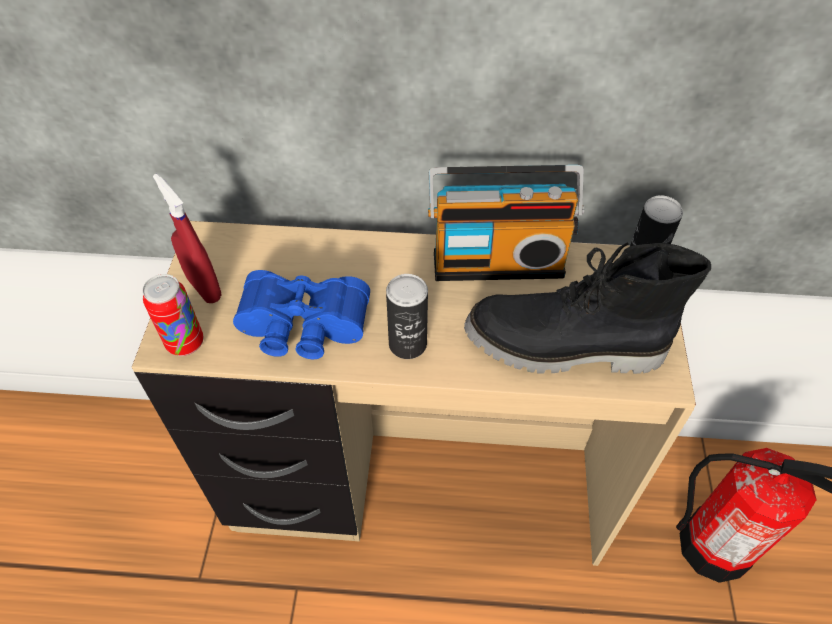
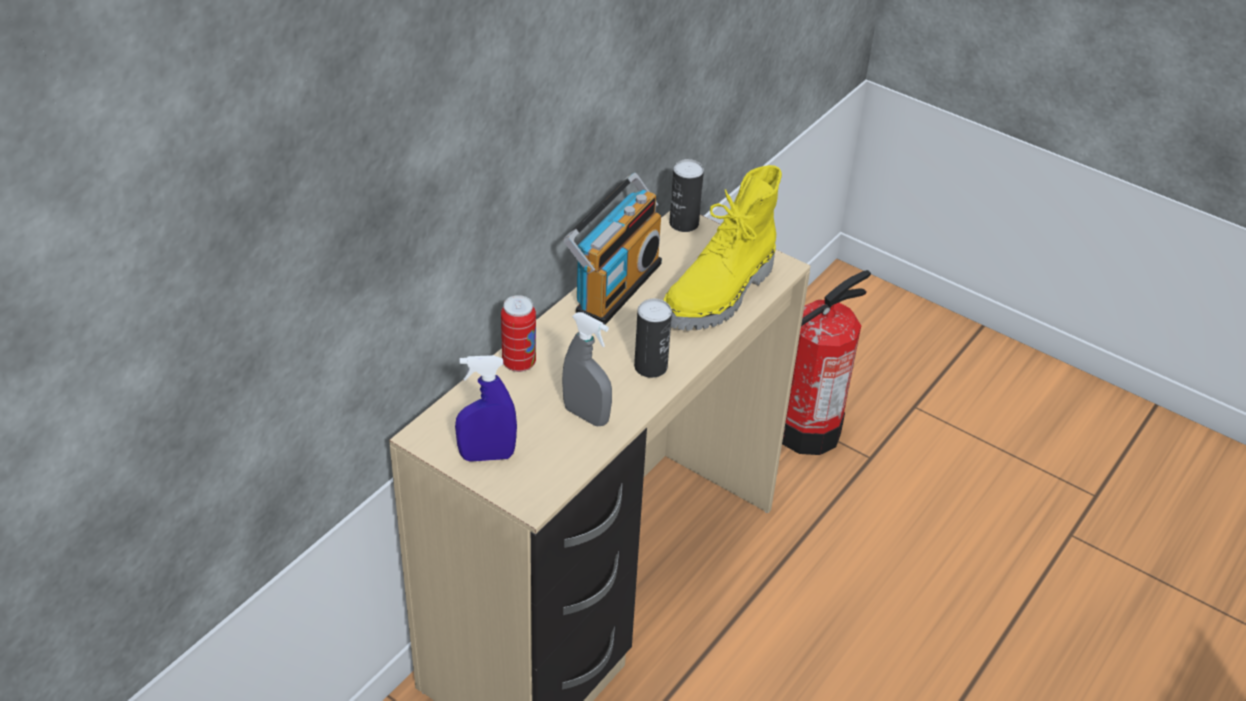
camera: 60 degrees left, 10 degrees down
(185, 343) = (539, 487): can -> can (519, 363)
(204, 288) = (487, 456): red spray bottle -> blue spray bottle
(303, 329) = (586, 415): blue binoculars -> grey spray bottle
(563, 348) = (720, 296): black boot -> yellow boot

